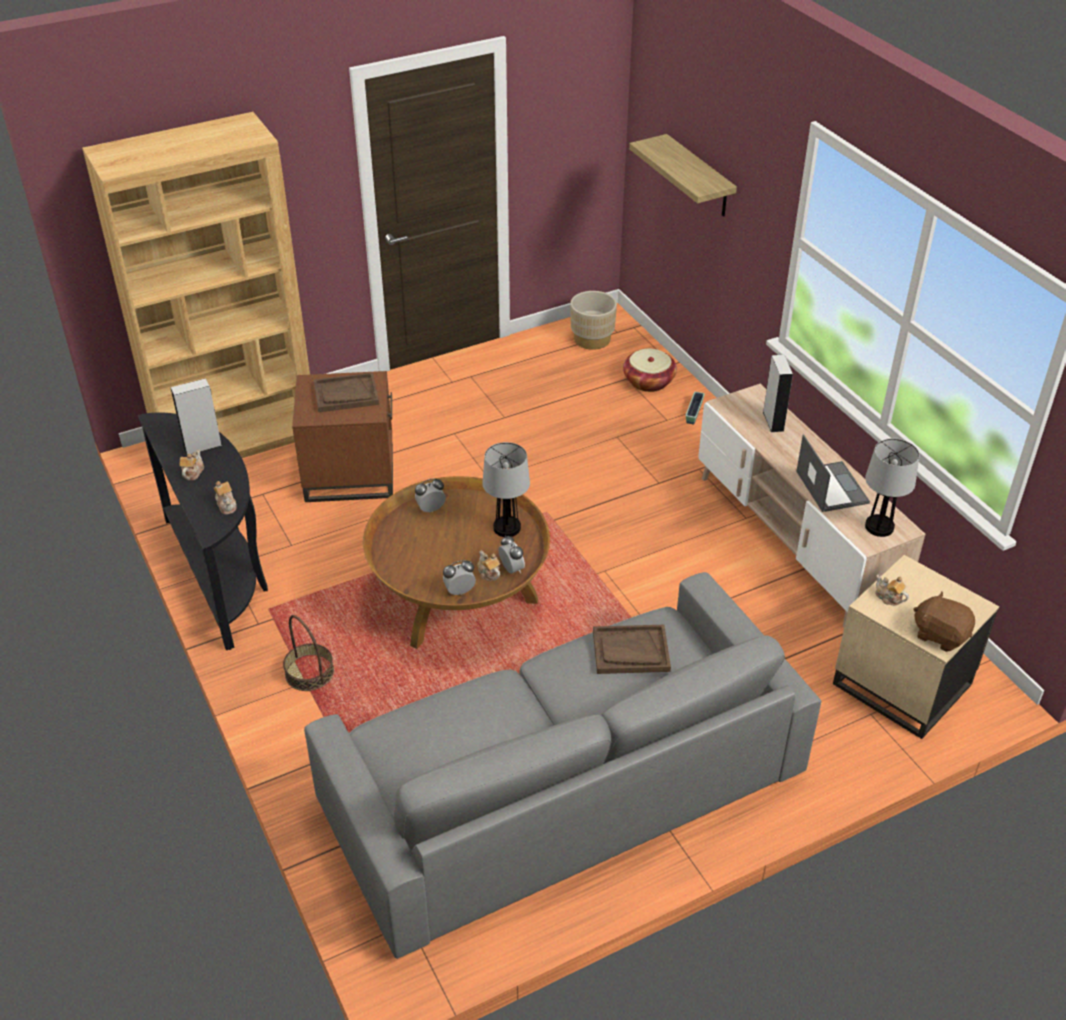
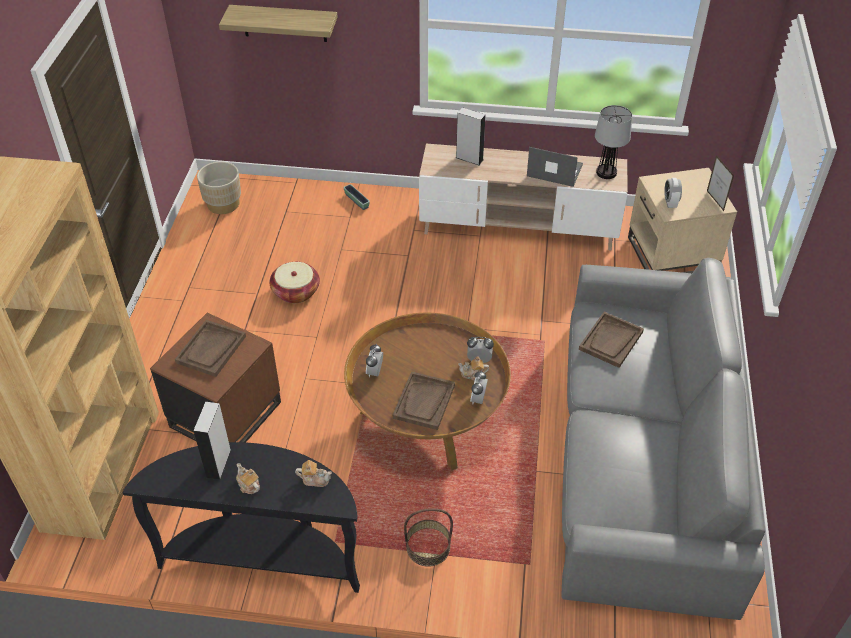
camera: 55 degrees left, 5 degrees up
(423, 557) = (424, 402): none -> brown tray
(506, 528) = (434, 341): table lamp -> none
(648, 381) = (301, 203): basket -> basket (296, 292)
(888, 597) = (670, 203): teapot -> alarm clock
(940, 635) = (715, 201): brown plush toy -> picture frame

